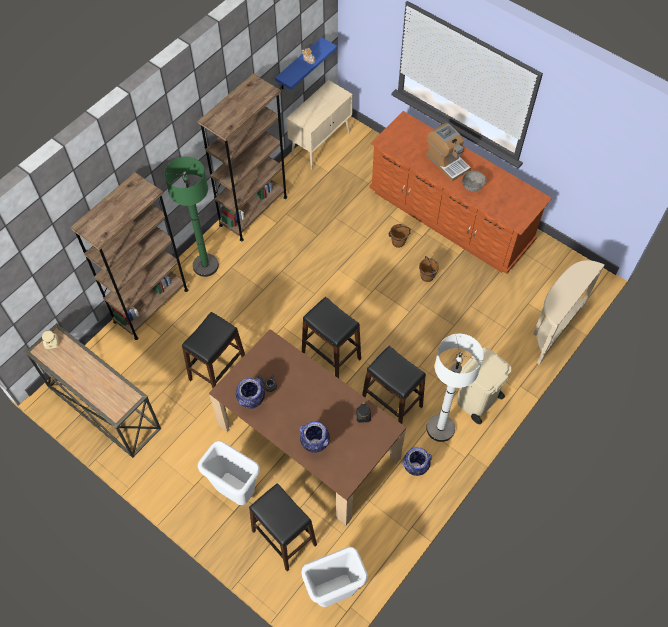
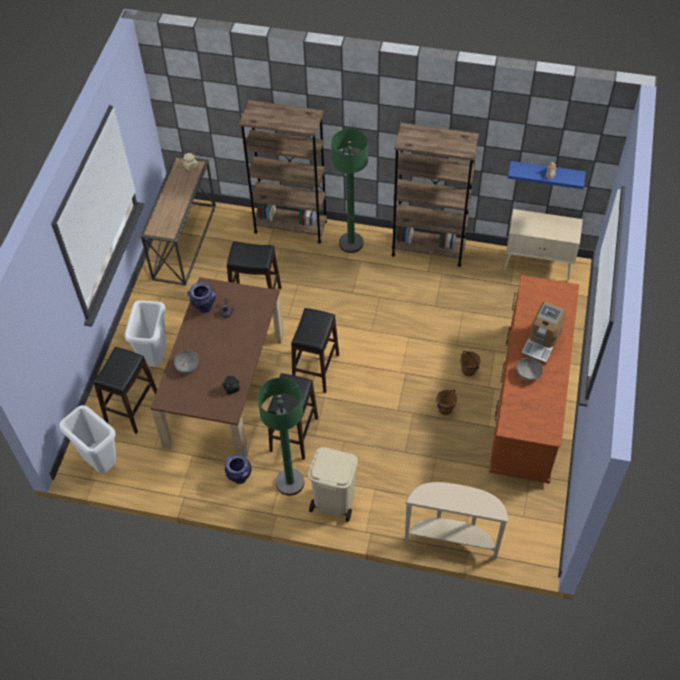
camera: 65 degrees right, 5 degrees down
(314, 445) = (187, 366): vase -> grey bowl
(440, 428) = (290, 482): white floor lamp -> green floor lamp

